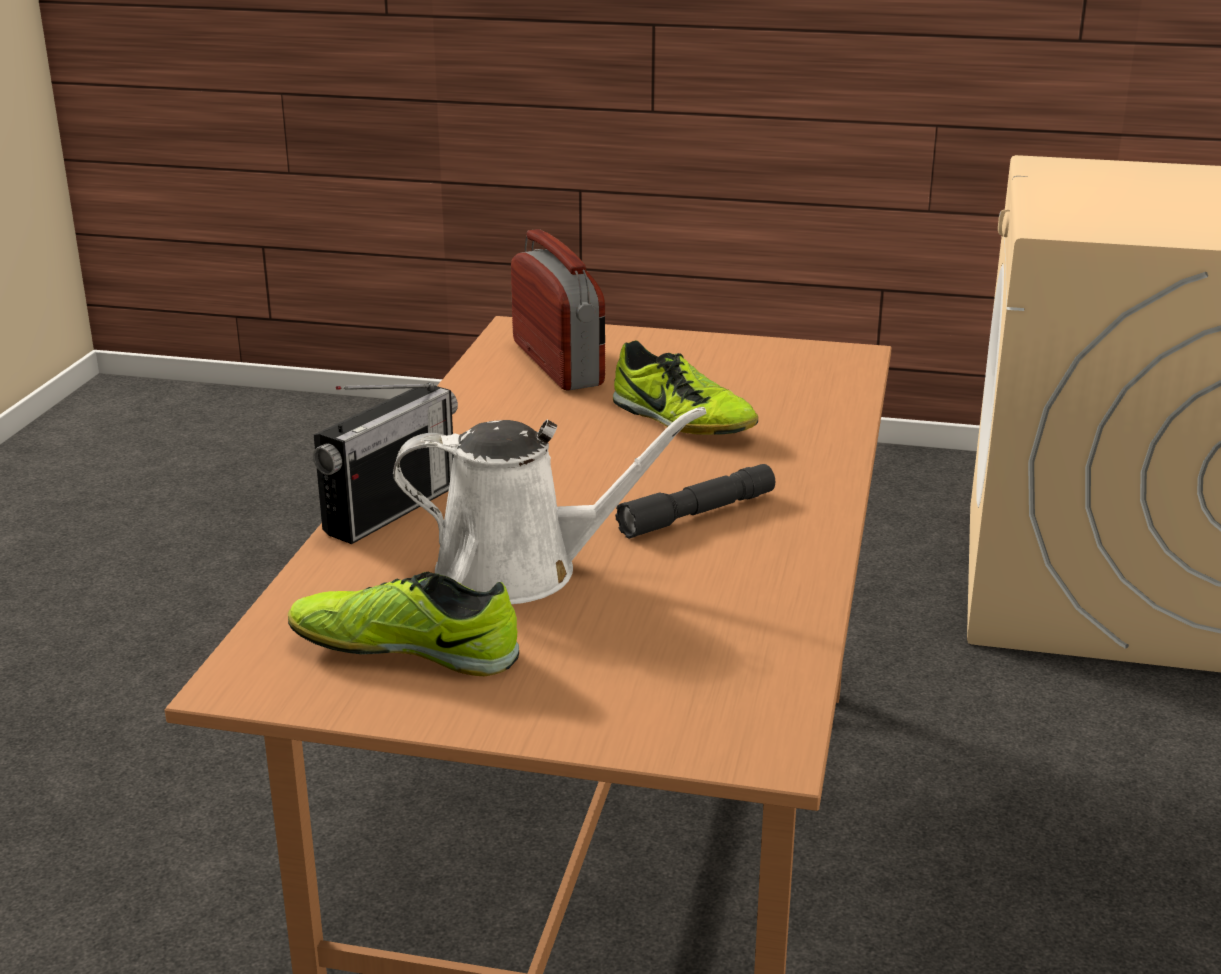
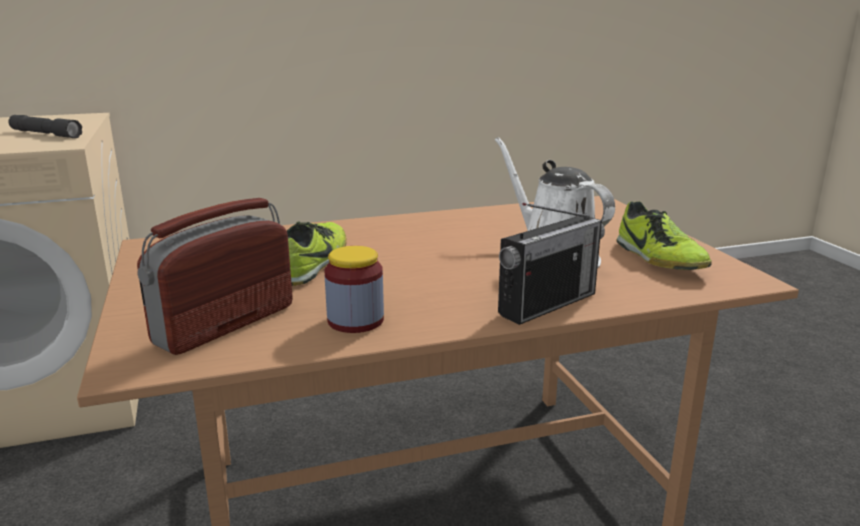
camera: 120 degrees left, 5 degrees down
(390, 510) = (547, 304): radio -> radio turned 135 degrees clockwise
(491, 412) = (355, 320): none -> jar
(697, 514) = (438, 238): grey flashlight -> grey flashlight (45, 134)

